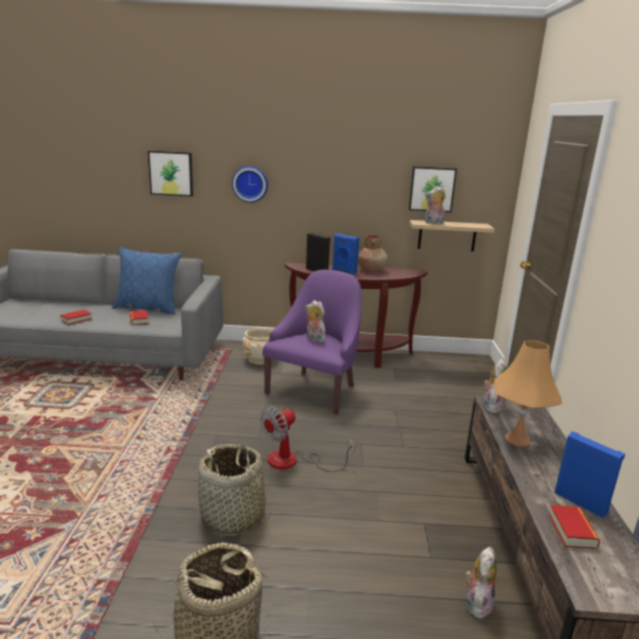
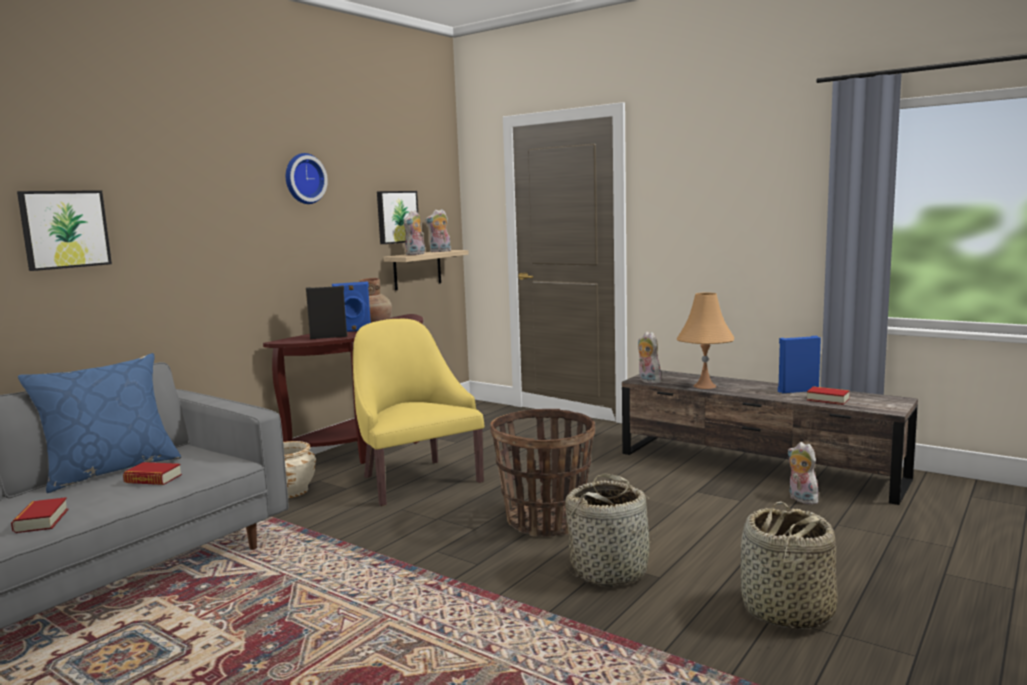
camera: 55 degrees left, 10 degrees down
(250, 183) = (197, 233): wall clock -> wall clock (303, 179)
(293, 461) = (545, 521): fan -> basket
(314, 339) = (415, 406): plush toy -> plush toy (440, 251)
(315, 390) = (416, 480): purple armchair -> yellow armchair

